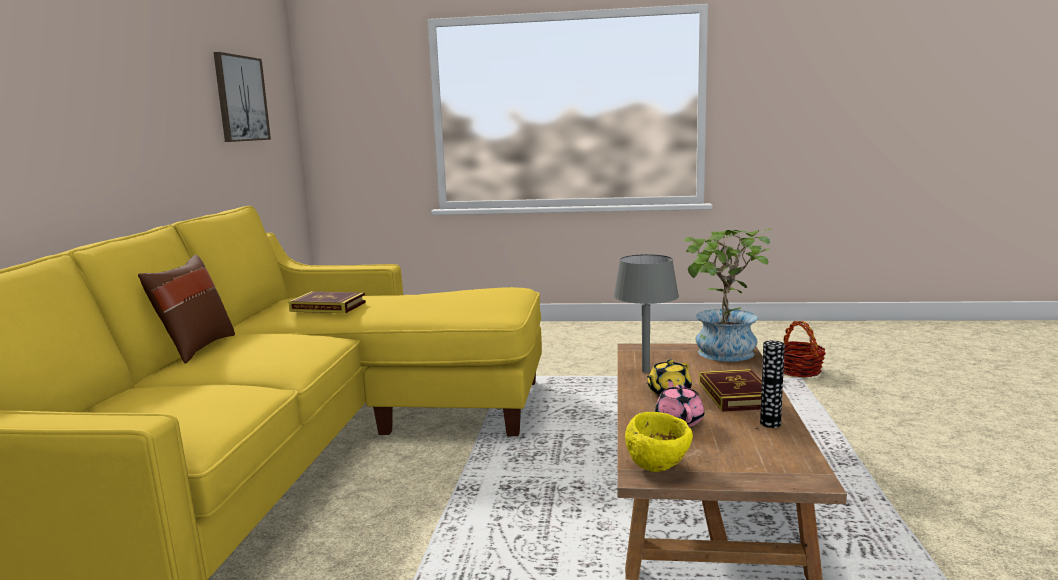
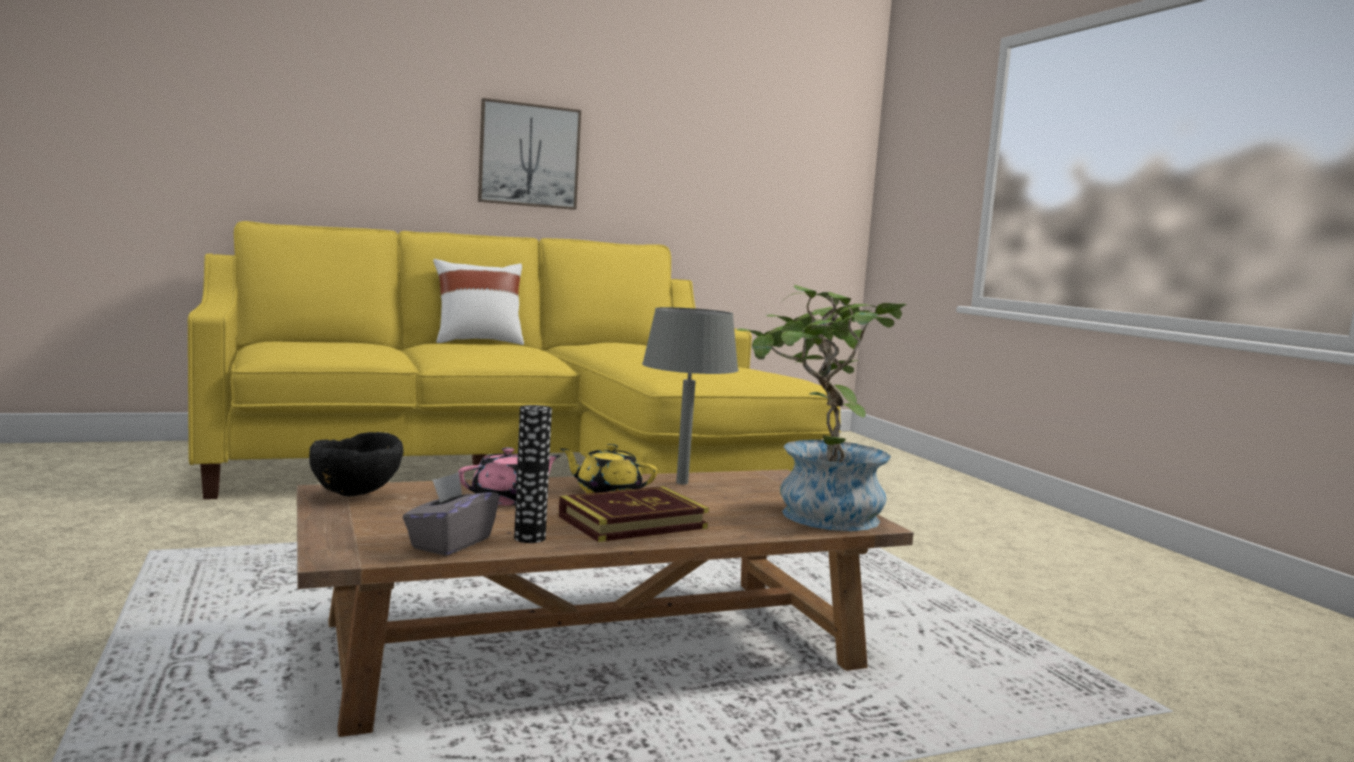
camera: 60 degrees right, 5 degrees down
(195, 348) = (478, 342): brown pillow -> white pillow
(241, 98) = (752, 144): picture -> picture (529, 155)
(328, 307) = (613, 345): book -> none
(659, 466) = (356, 495): yellow bowl -> black bowl
(783, 445) = (450, 543): none -> grey tissue box
(798, 370) = (1212, 708): basket -> none

